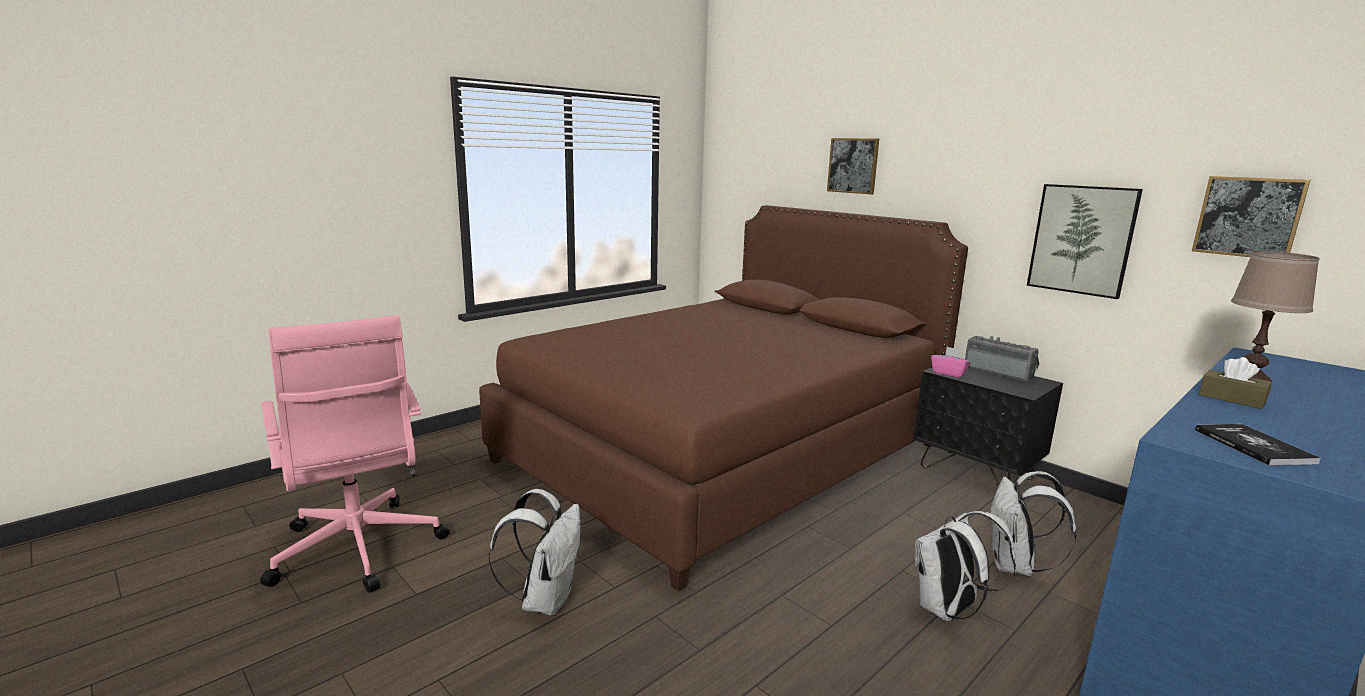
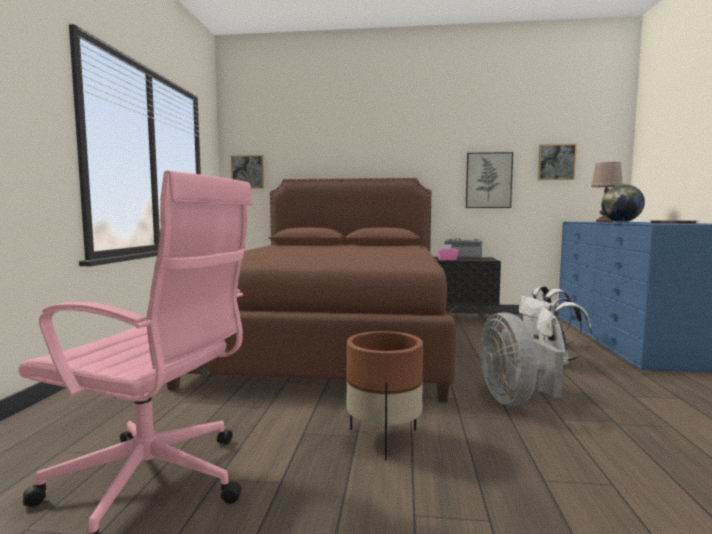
camera: 40 degrees left, 10 degrees down
(545, 599) = (384, 438): white backpack -> brown planter
(756, 630) = (513, 400): none -> grey fan
(853, 165) = (348, 149): picture -> picture (247, 172)
(1231, 399) = (621, 222): brown tissue box -> globe

